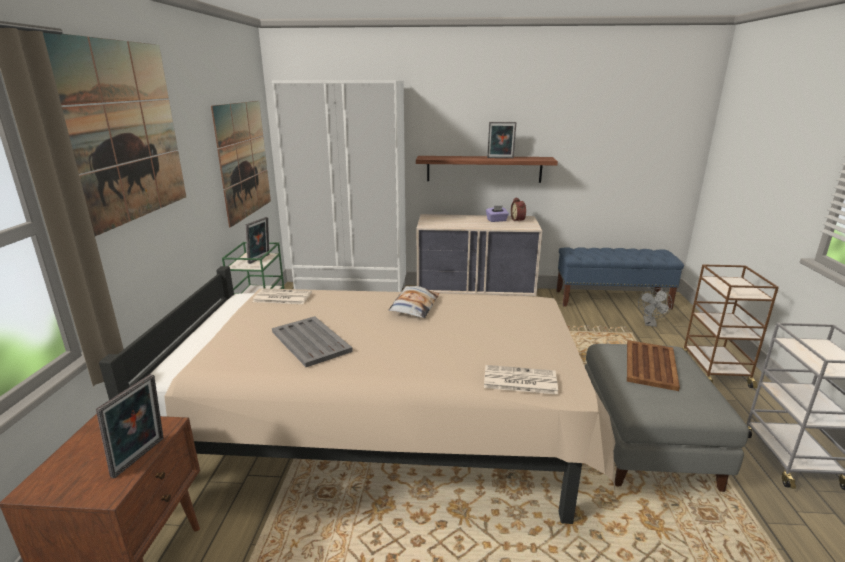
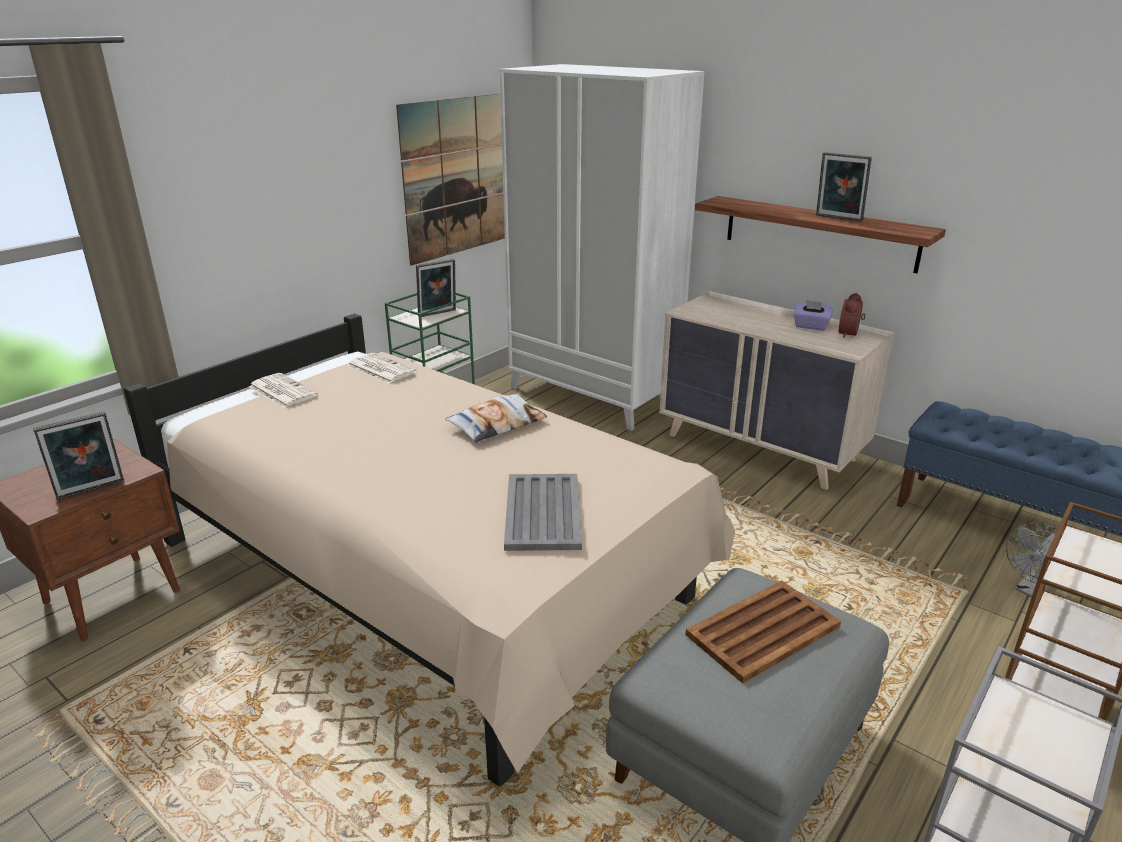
camera: 35 degrees right, 5 degrees up
(125, 132) = (231, 142): picture -> none
(310, 341) = (331, 429): grey tray -> grey tray (543, 511)
(519, 381) = (459, 559): newspaper -> newspaper (281, 391)

